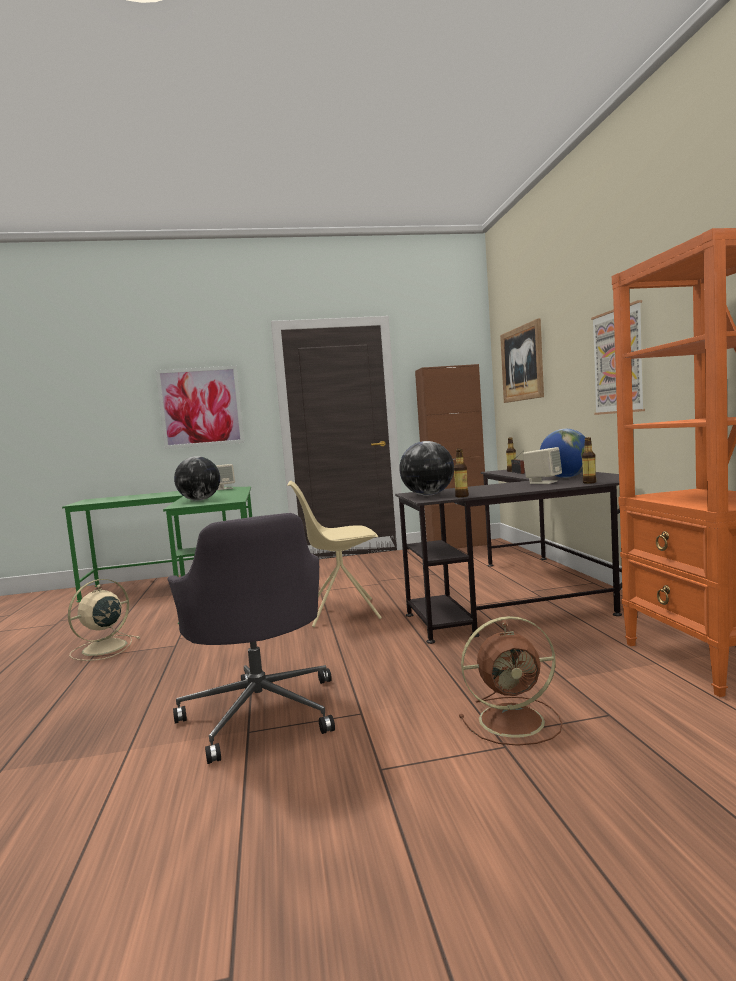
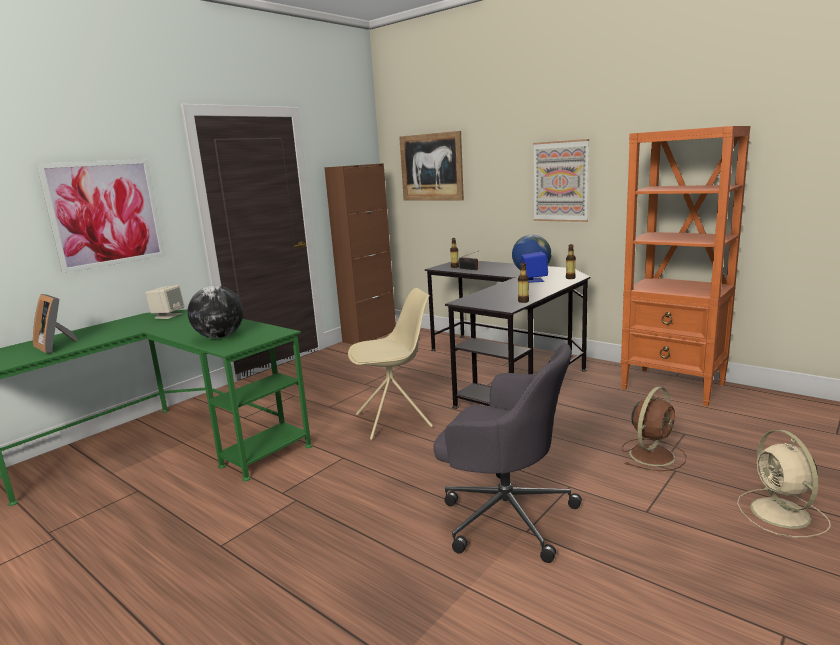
camera: 40 degrees left, 10 degrees up
(102, 648) = (211, 534): beige fan -> beige fan (782, 514)
(132, 497) = (57, 346): none -> picture frame
(341, 613) = (395, 420): beige chair -> beige chair turned 150 degrees counterclockwise
(428, 495) = (487, 302): globe -> none
(543, 482) = (534, 280): beige speaker -> blue speaker

